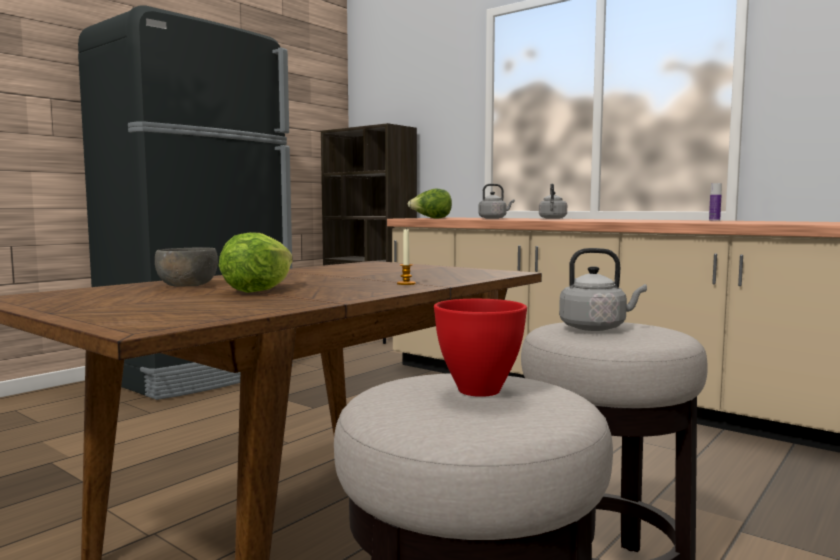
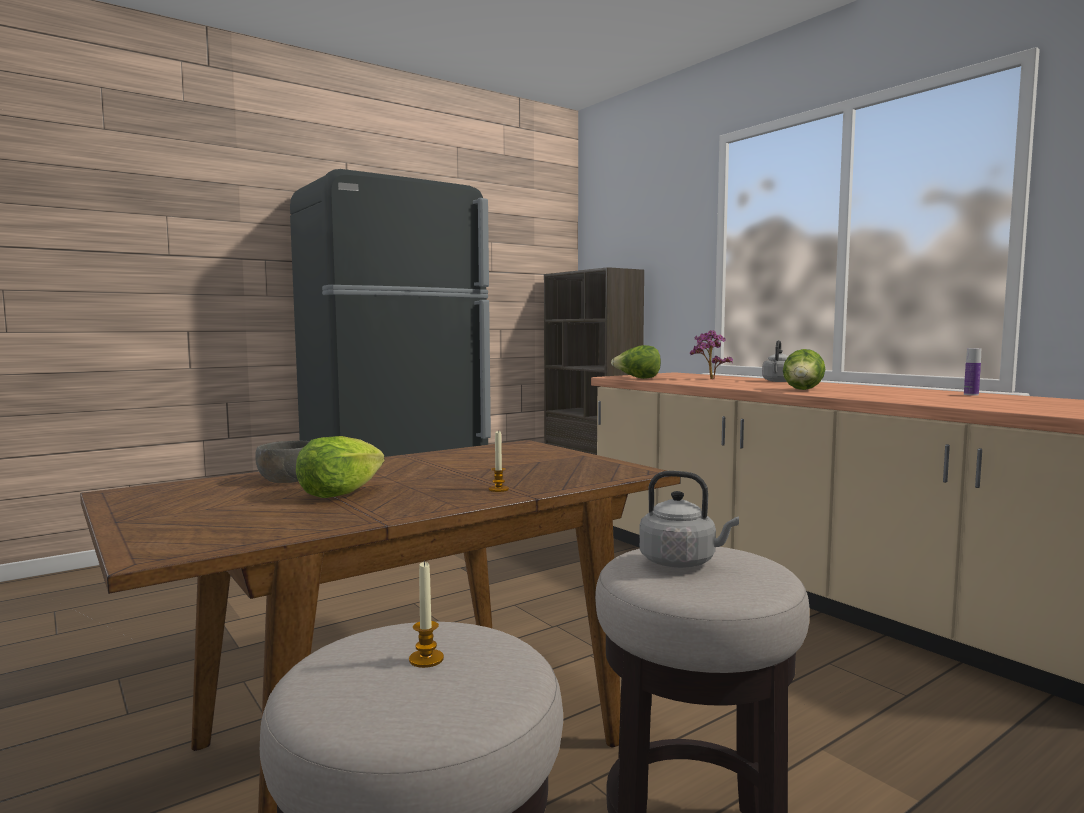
camera: 15 degrees right, 0 degrees up
(476, 390) = (426, 659): red bowl -> candle
(494, 218) = (709, 379): grey kettle -> potted plant
(586, 220) = (803, 390): none -> lettuce

